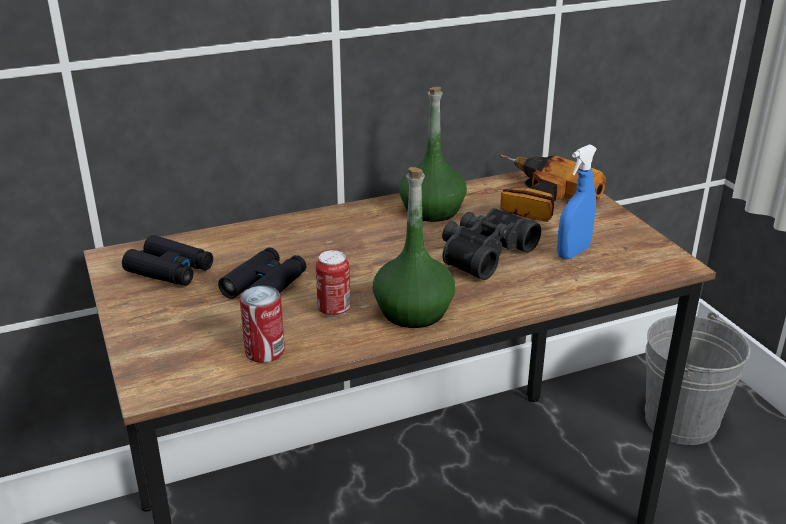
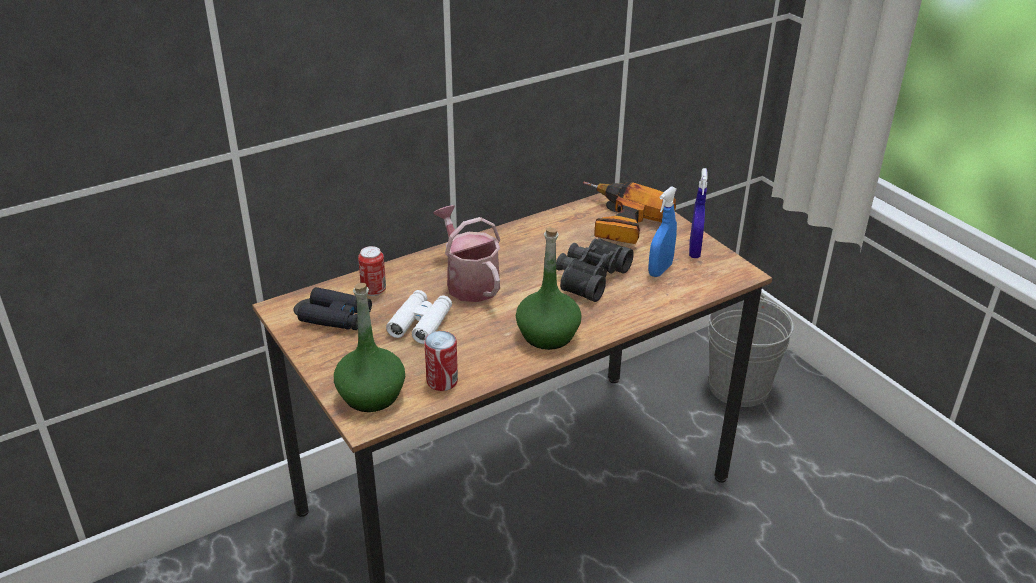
camera: 10 degrees left, 5 degrees up
(265, 285) = (421, 323): black binoculars -> white binoculars
(334, 310) = (484, 340): can -> can (373, 291)
(338, 247) = (469, 282): none -> watering can
(431, 210) = (536, 239): green bottle -> green bottle (371, 395)
(621, 236) = (694, 251): none -> blue spray bottle

